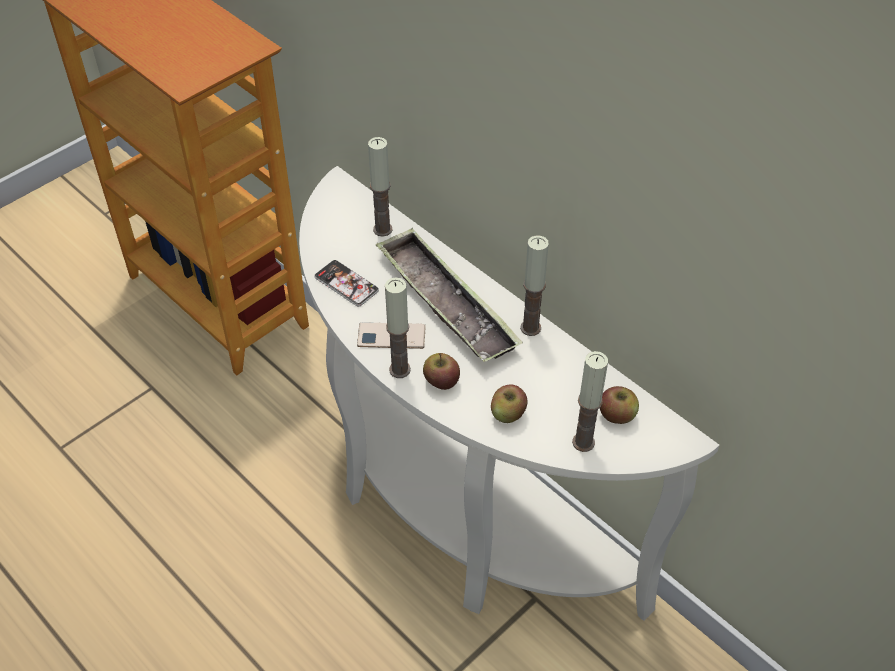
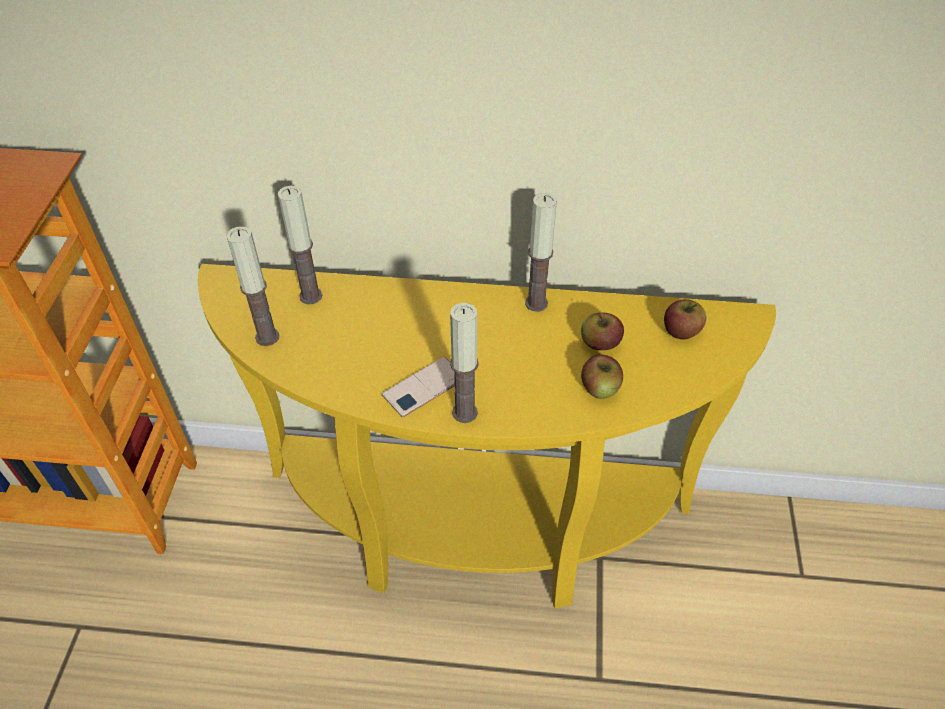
camera: 40 degrees left, 0 degrees up
(346, 284) = (328, 366): phone -> none
(441, 381) = (513, 398): apple -> apple (600, 343)
(446, 302) = (440, 326): tray -> none
(455, 510) = (473, 533): white console table -> yellow console table
(583, 442) = (683, 370): candle -> candle (267, 337)

